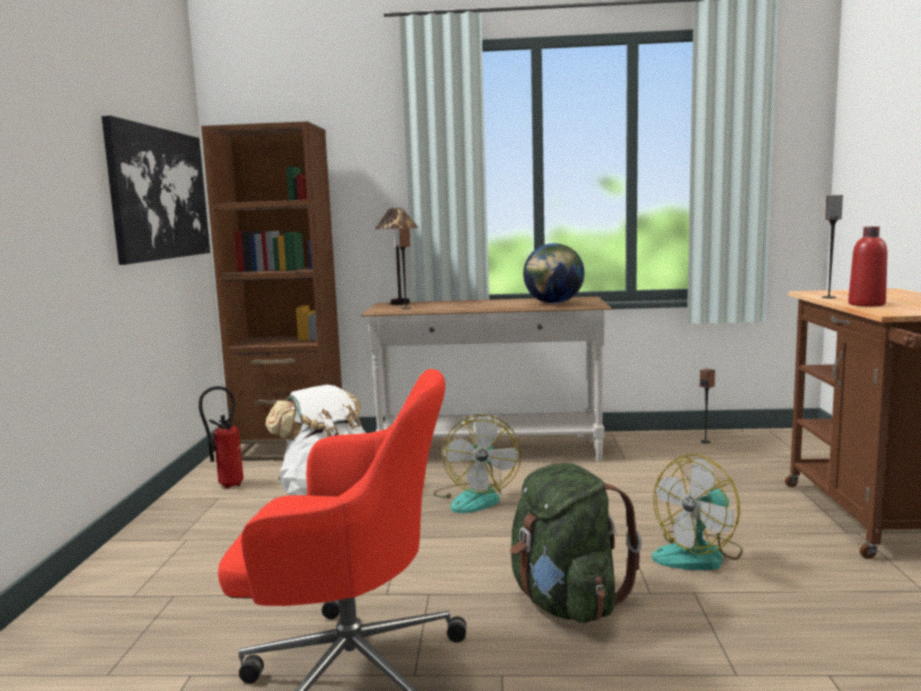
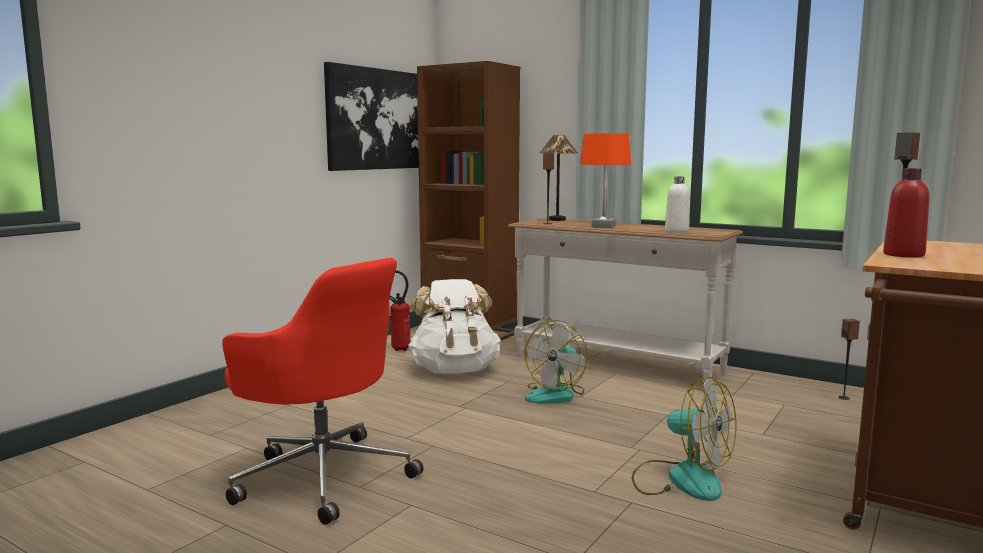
camera: 30 degrees right, 0 degrees up
(470, 305) = (603, 226): none -> orange table lamp
(554, 303) = (676, 231): globe -> white bottle
(566, 602) = (519, 478): green backpack -> none
(699, 554) = (681, 479): fan -> fan turned 135 degrees counterclockwise

